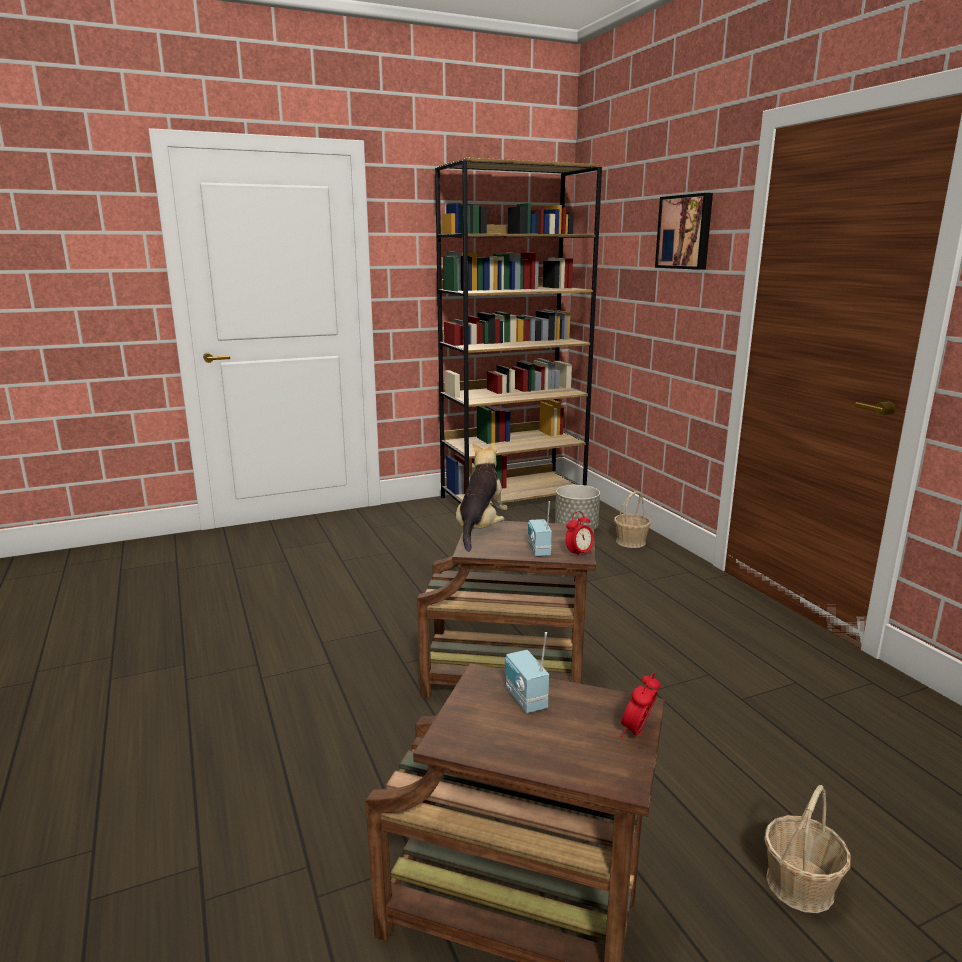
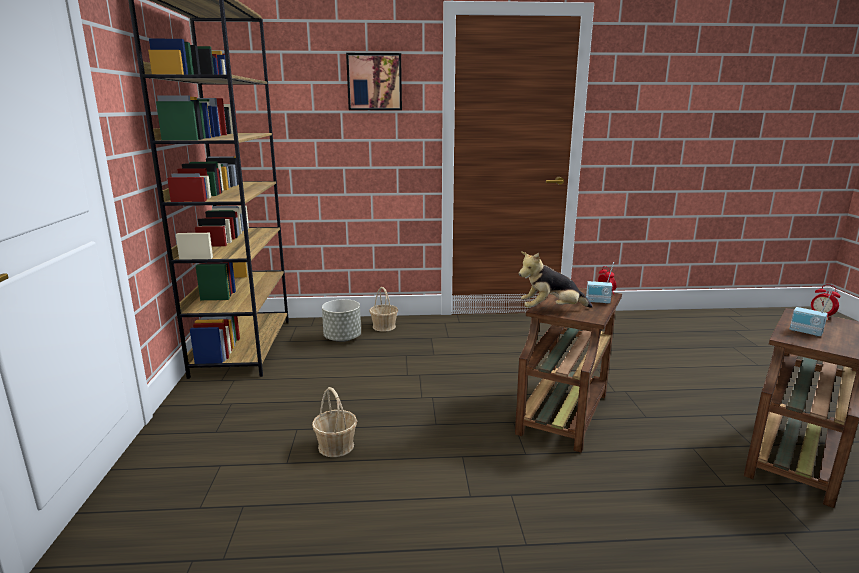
camera: 70 degrees left, 0 degrees up
(480, 529) = (551, 310): plush toy -> plush toy turned 45 degrees counterclockwise
(524, 700) = (805, 332): radio -> radio turned 45 degrees clockwise
(800, 885) = (743, 379): basket -> basket (336, 446)

